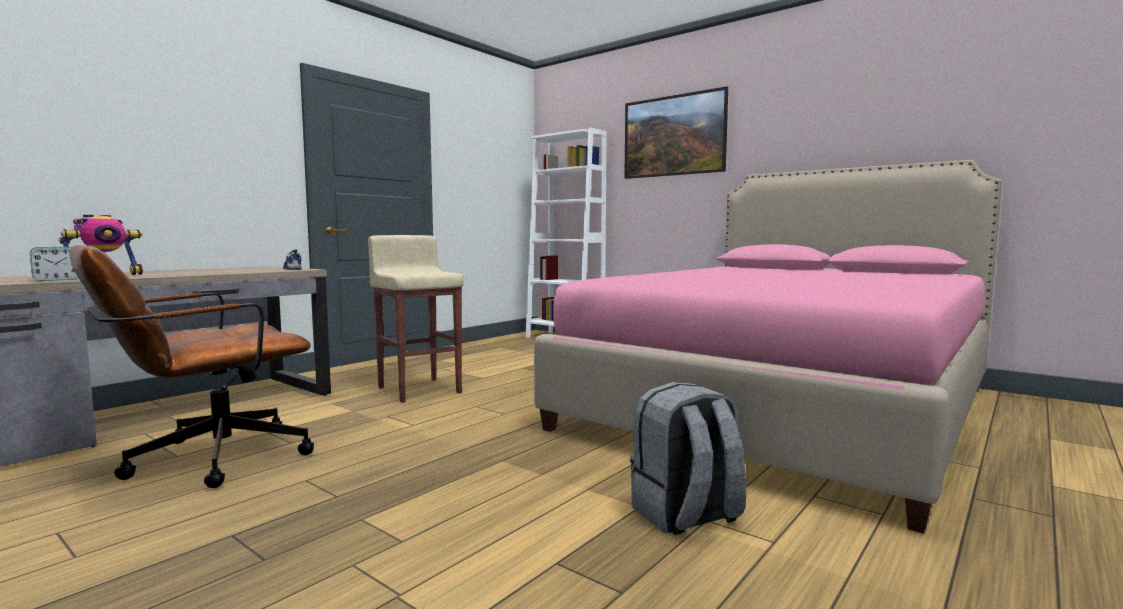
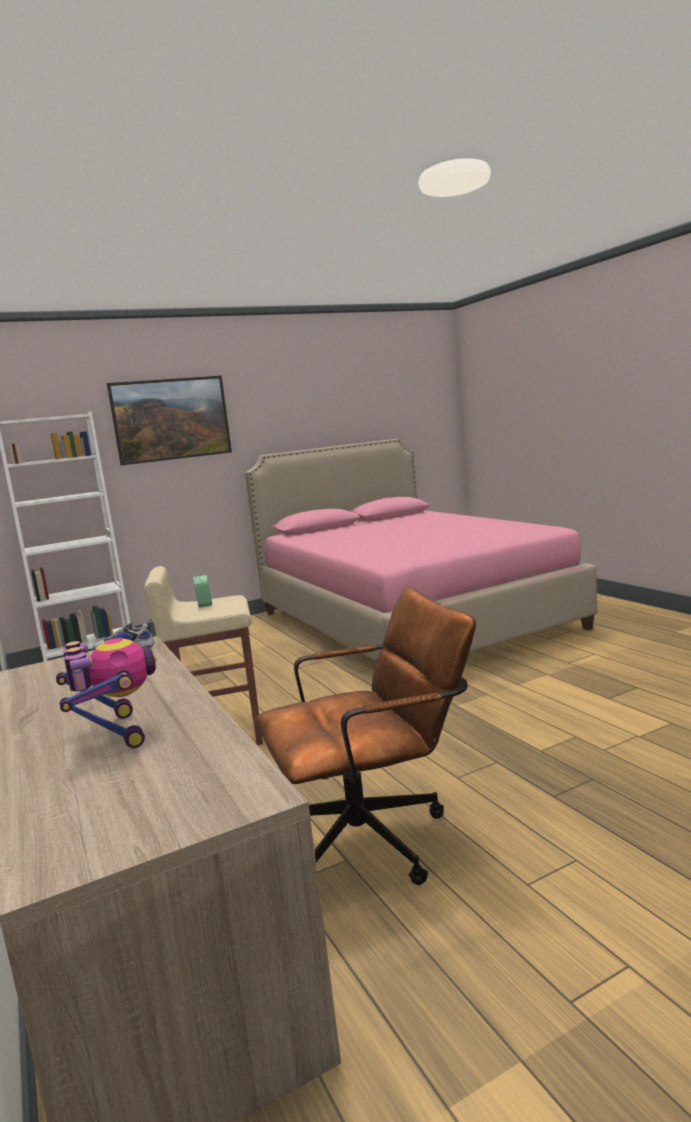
camera: 65 degrees left, 5 degrees up
(57, 280) = (205, 739): alarm clock -> alarm clock (204, 604)
(204, 461) = (376, 837): brown office chair -> brown office chair turned 90 degrees counterclockwise
(685, 516) = (562, 666): grey backpack -> none

